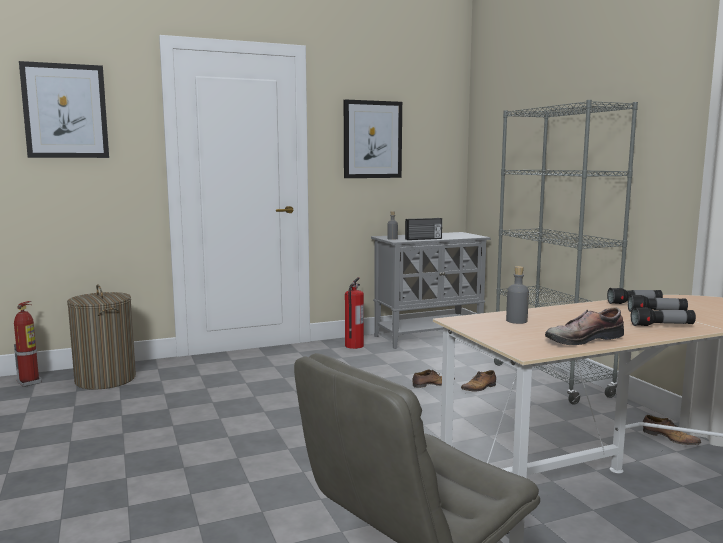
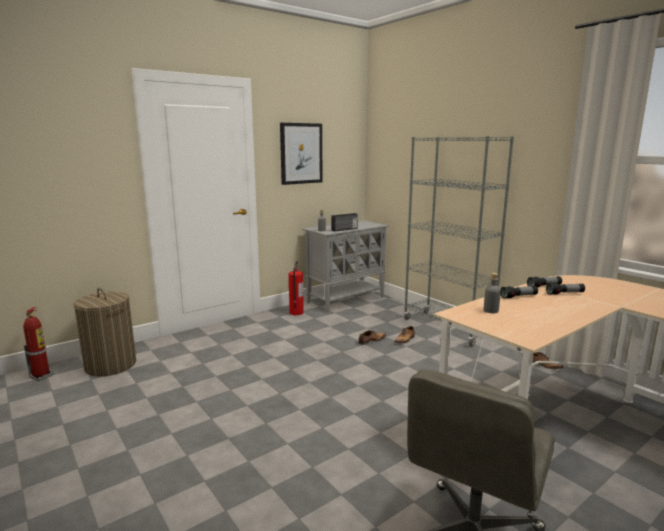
camera: 15 degrees left, 5 degrees up
(65, 111) = (52, 137): picture -> none
(581, 339) = (547, 324): shoe -> none
(662, 326) = (580, 306): flashlight -> flashlight (519, 297)

